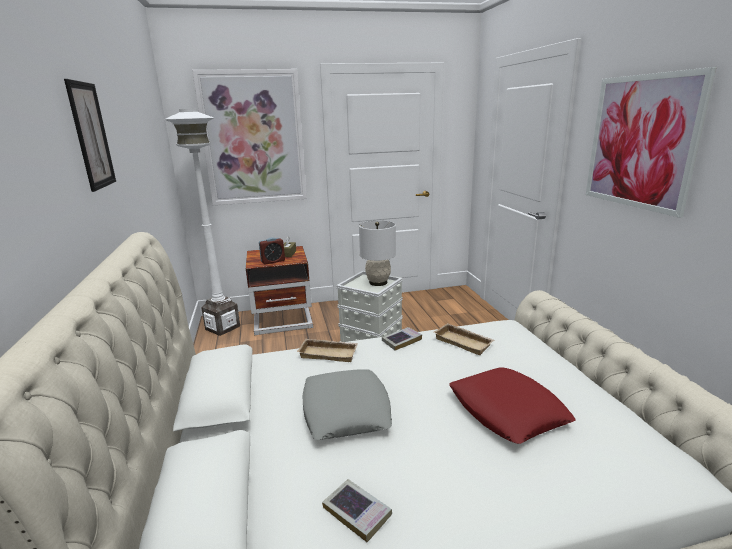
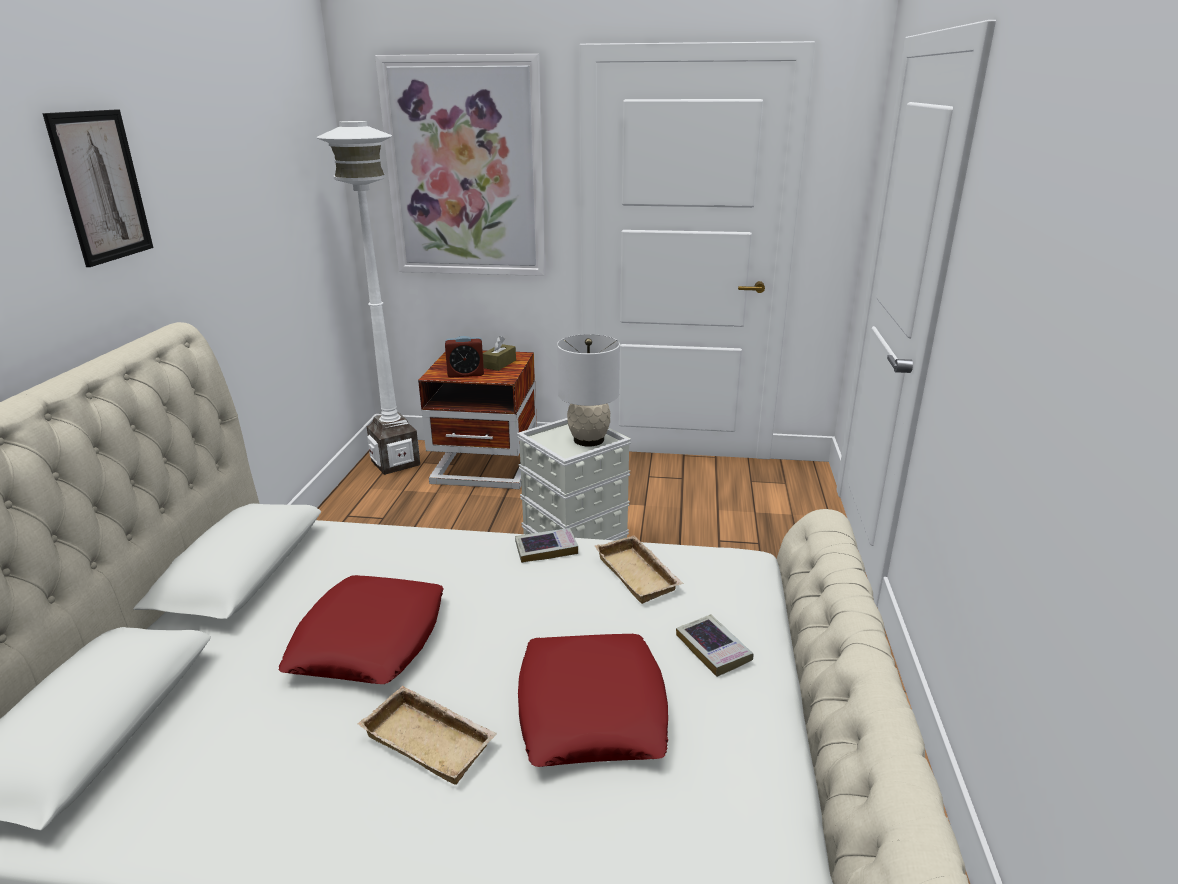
camera: 20 degrees right, 5 degrees up
(329, 353) = (426, 544): beige tray -> beige tray (432, 739)
(345, 410) = (369, 639): grey pillow -> red pillow
(357, 512) = (253, 788): book -> book (713, 649)
(640, 142) = (1020, 261): picture -> none

